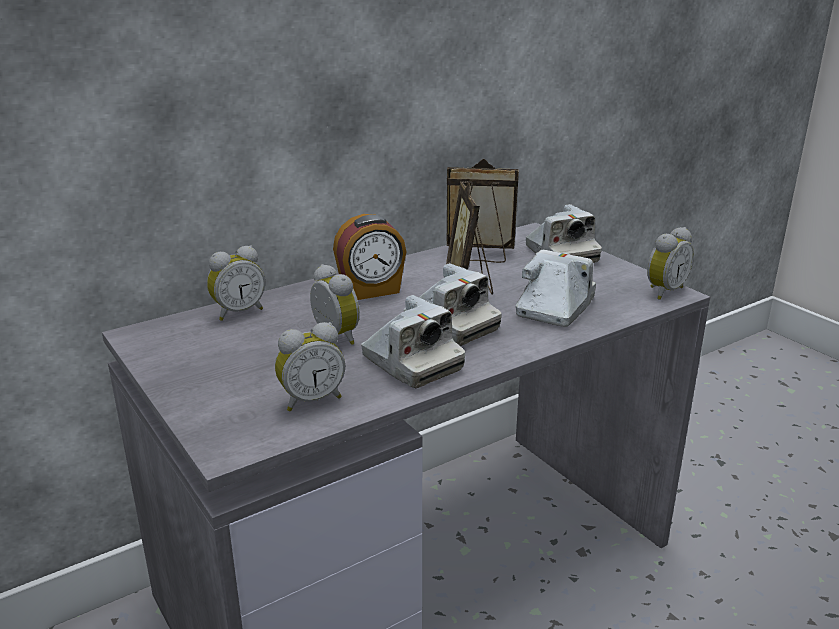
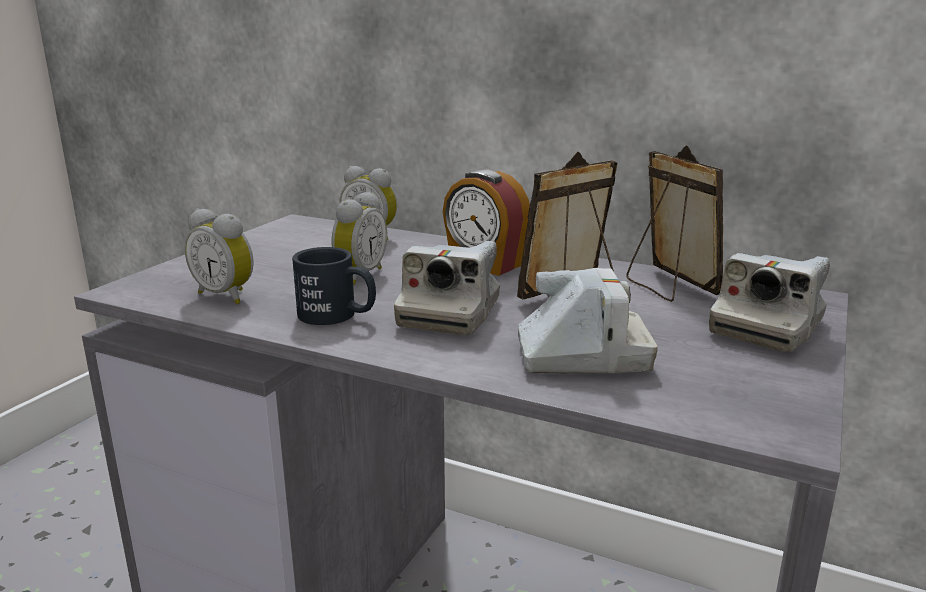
camera: 60 degrees right, 5 degrees down
(411, 363) = (338, 316): camera -> black mug
(663, 291) = (777, 422): alarm clock -> none

